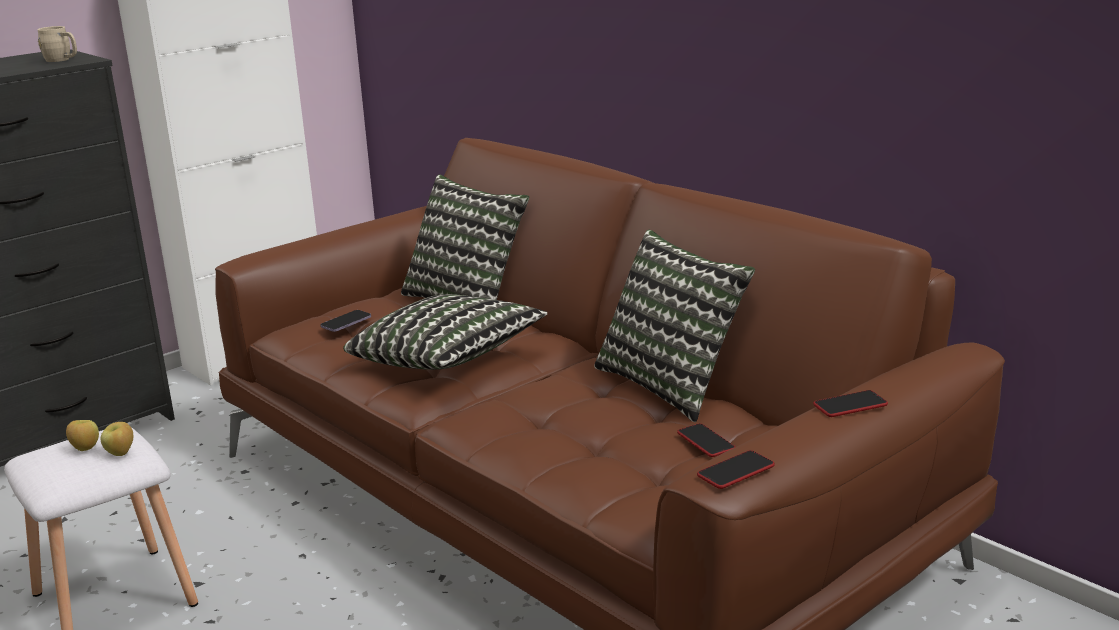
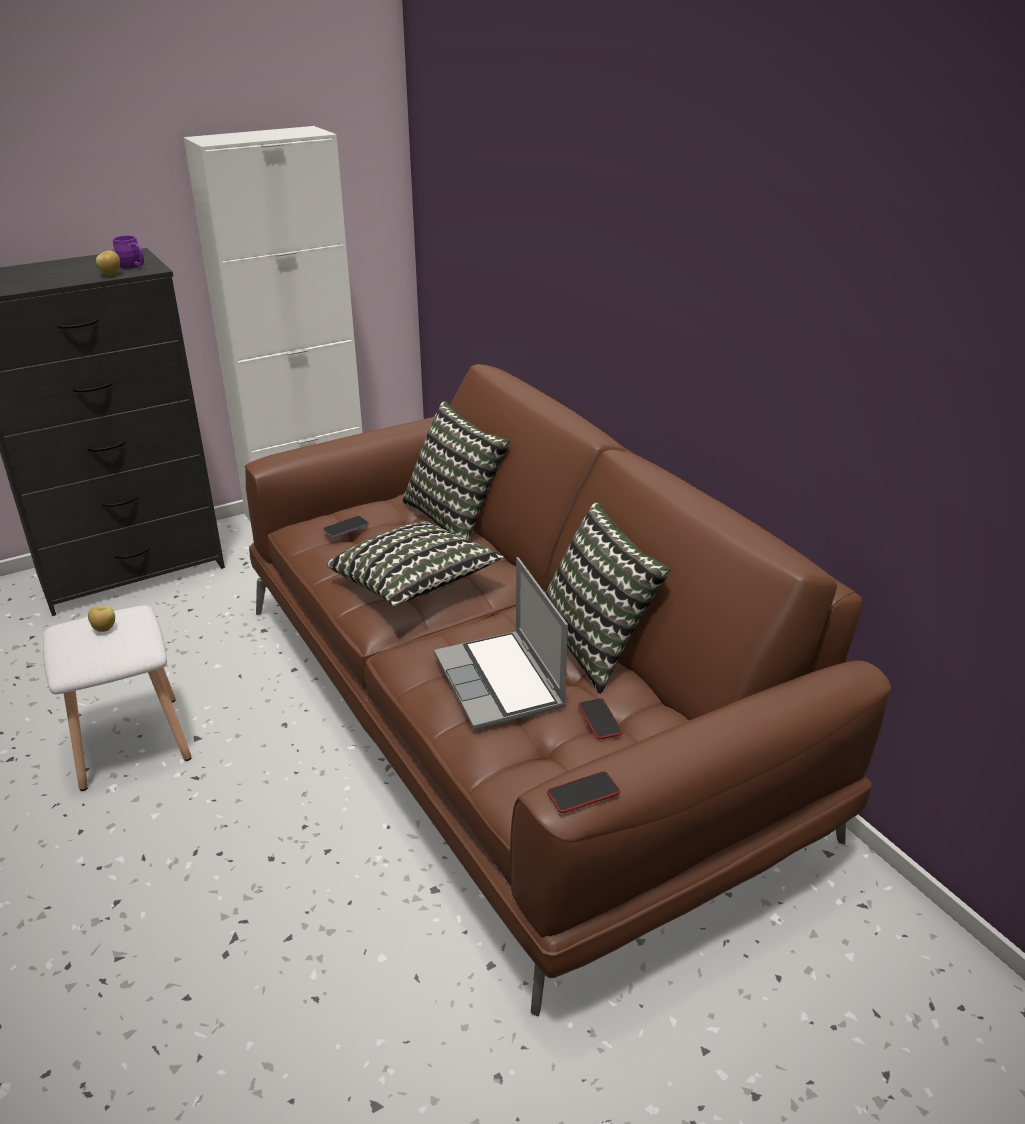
camera: 10 degrees right, 10 degrees up
(62, 60) = (133, 267): beige mug -> purple mug
(121, 453) = (129, 639): apple -> apple (111, 274)
(583, 427) = (501, 682): none -> laptop
(850, 405) = (718, 728): phone -> none

